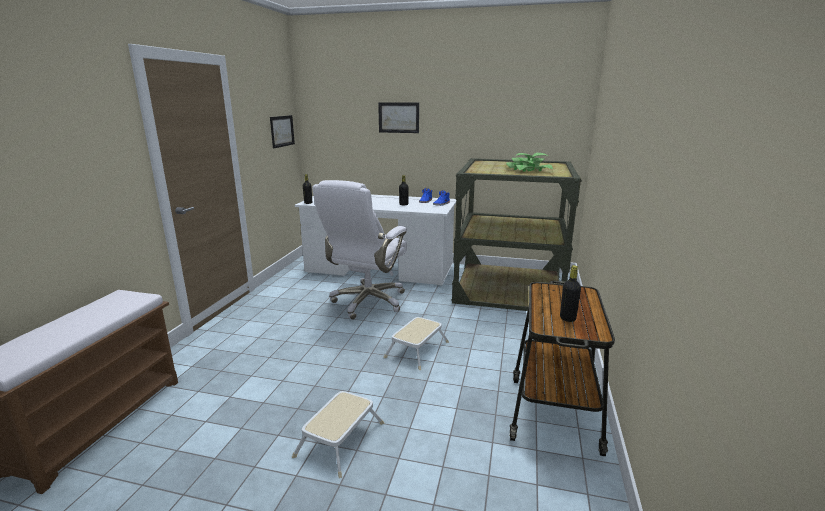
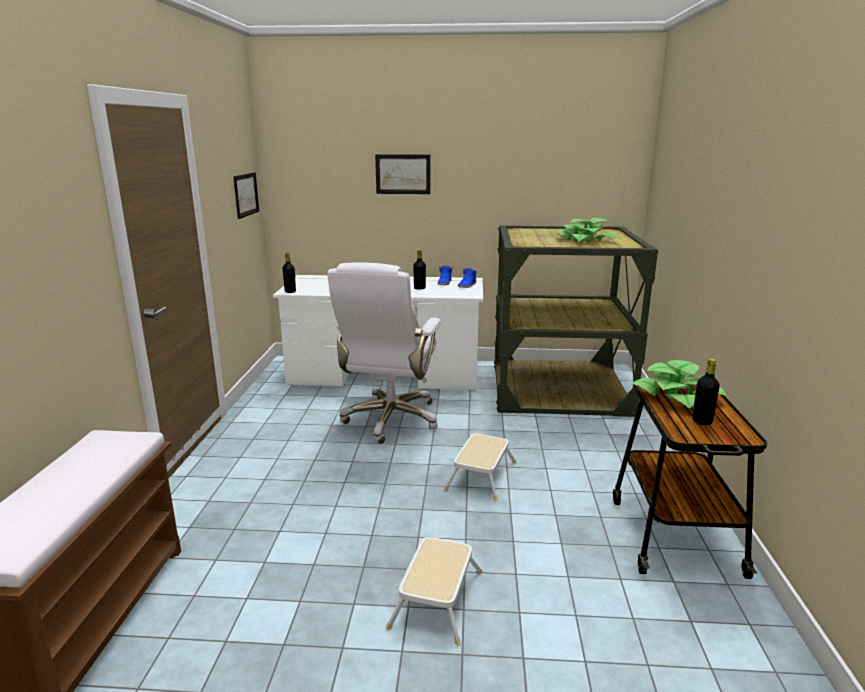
camera: 10 degrees left, 0 degrees up
(558, 296) = (676, 395): none -> potted plant

